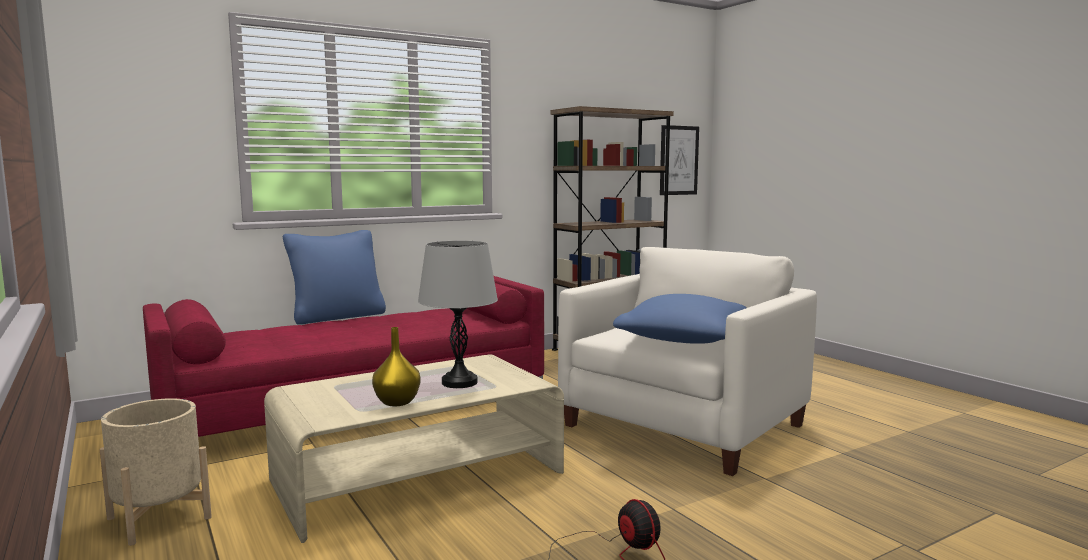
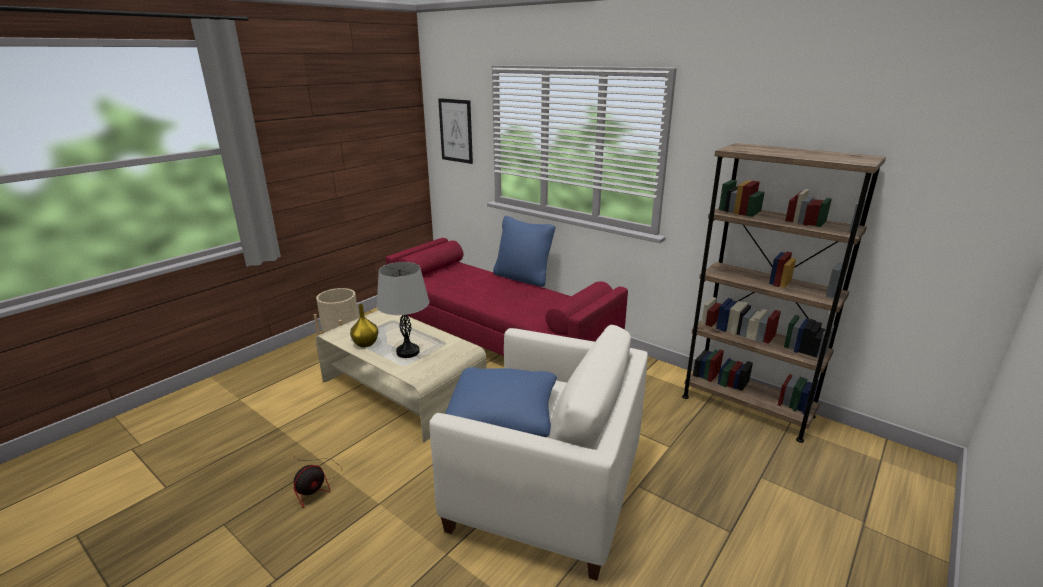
camera: 70 degrees right, 15 degrees up
(679, 160) = (958, 230): picture -> picture (456, 131)

